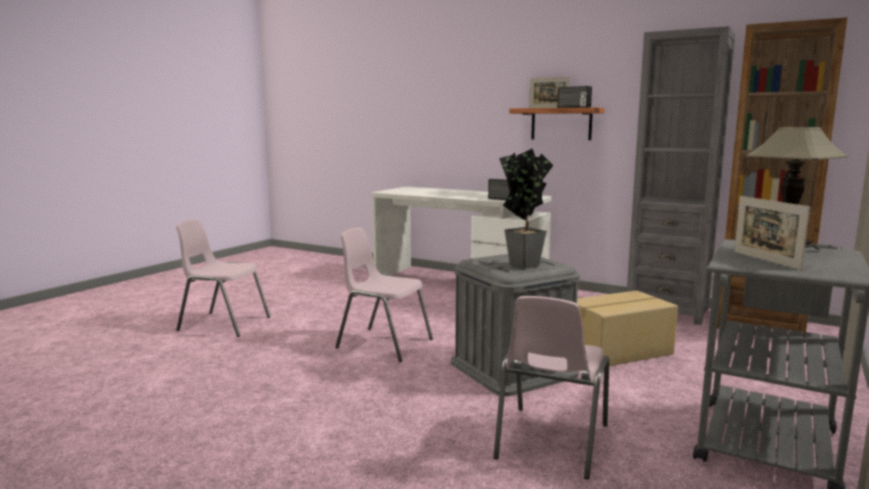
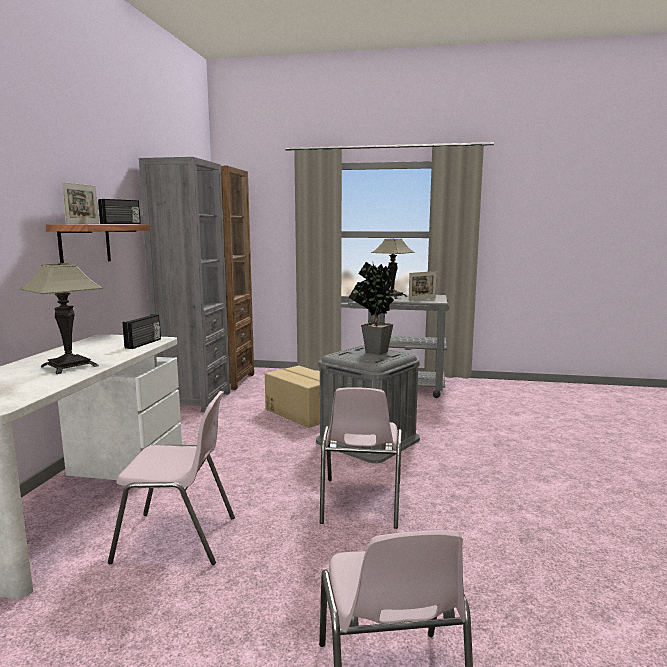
camera: 110 degrees left, 0 degrees up
(450, 194) = (69, 366): none -> table lamp
(550, 442) = (461, 423): pink chair -> pink chair (178, 539)

